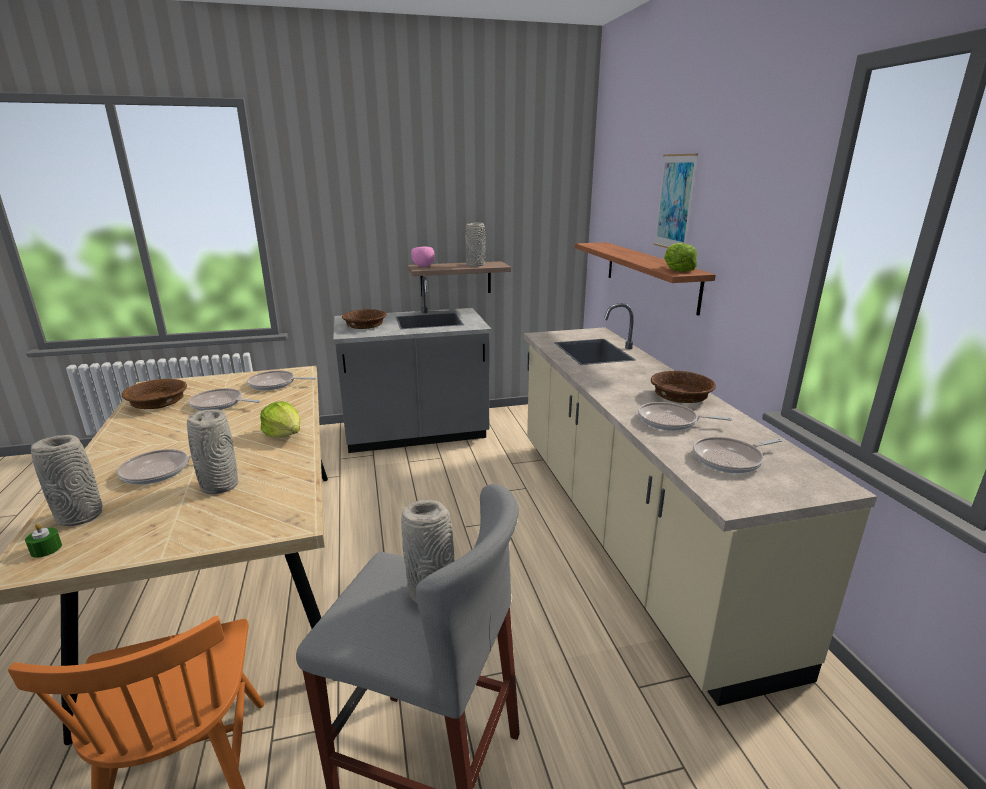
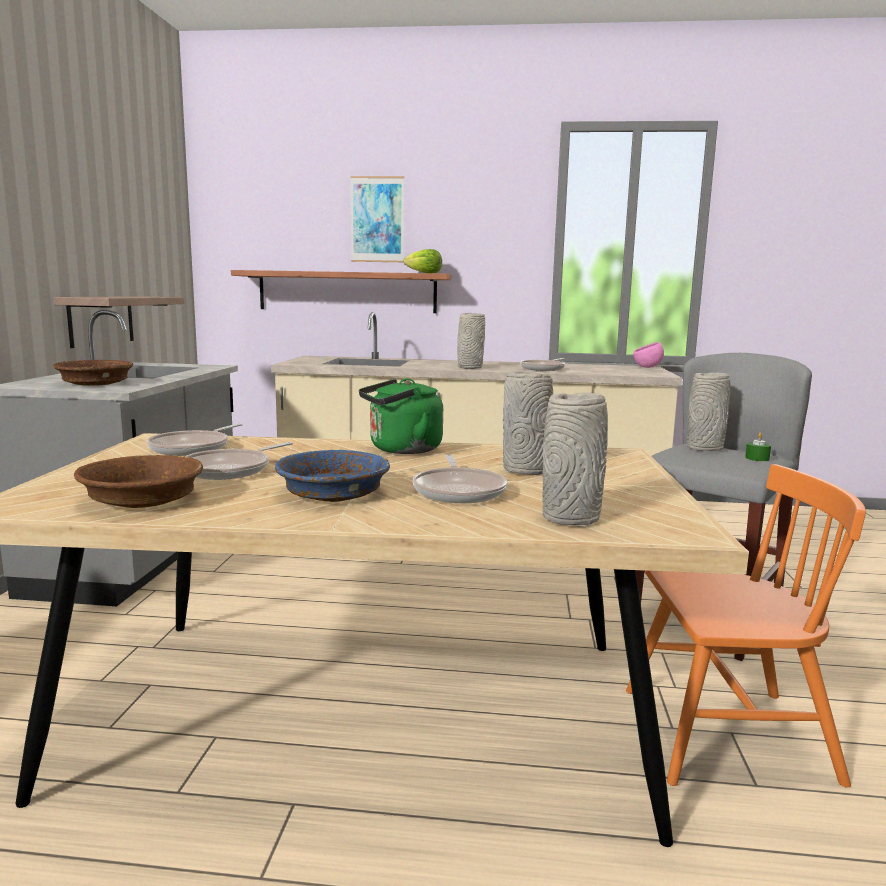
camera: 70 degrees left, 10 degrees down
(46, 549) = (650, 527): green candle -> green candle (757, 458)
(162, 438) = (333, 493): none -> blue bowl
(284, 434) = (401, 450): lettuce -> green kettle
(423, 266) = (91, 297): pink bowl -> pink bowl (647, 367)
(475, 265) = (141, 296): grey vase -> grey vase (469, 367)
(680, 397) = (501, 364): brown bowl -> none
(730, 459) = (609, 370): frying pan -> none

